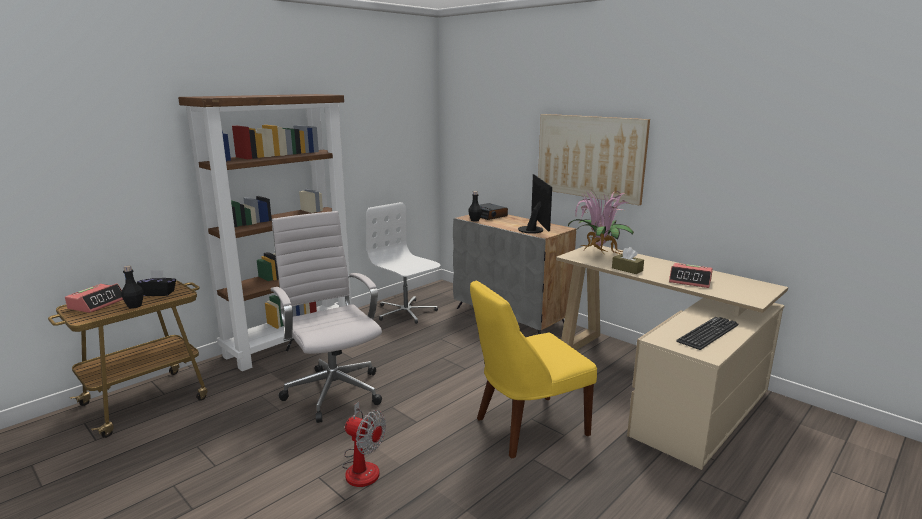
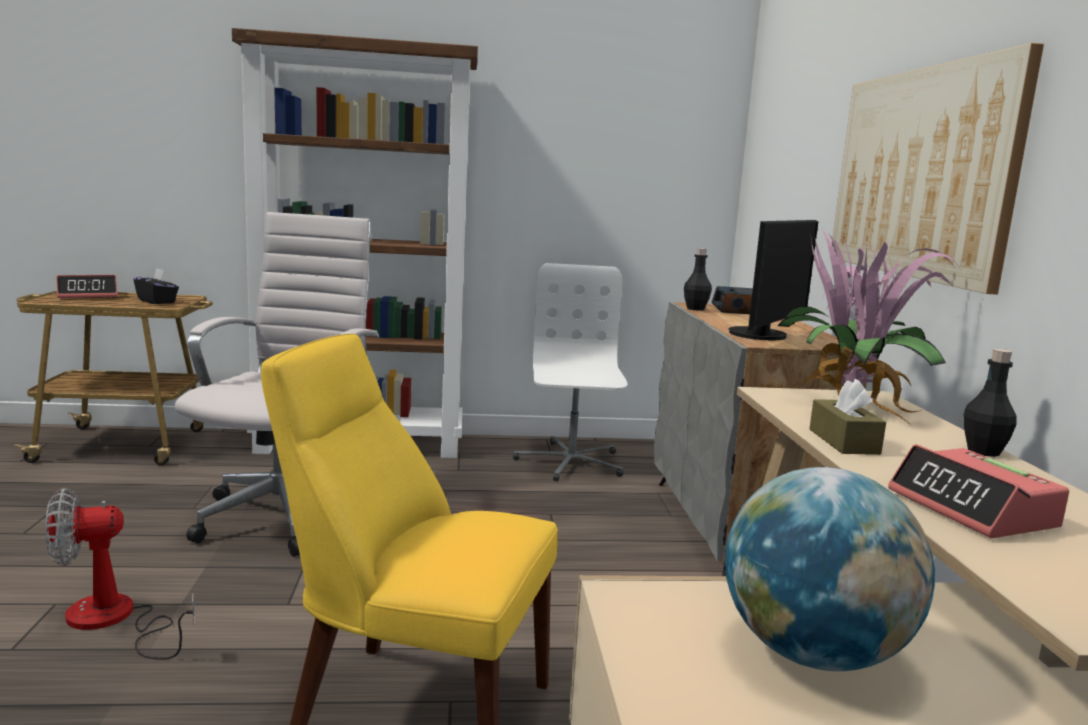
camera: 40 degrees right, 5 degrees down
(135, 306) = (101, 303): black bottle -> black bottle (983, 451)
(362, 466) = (114, 621): fan -> fan turned 90 degrees clockwise
(708, 333) = (813, 654): keyboard -> globe

